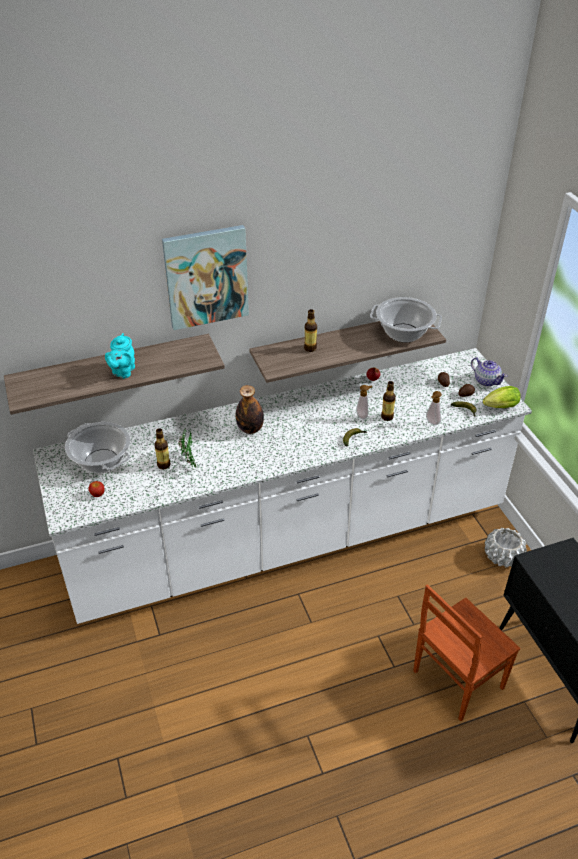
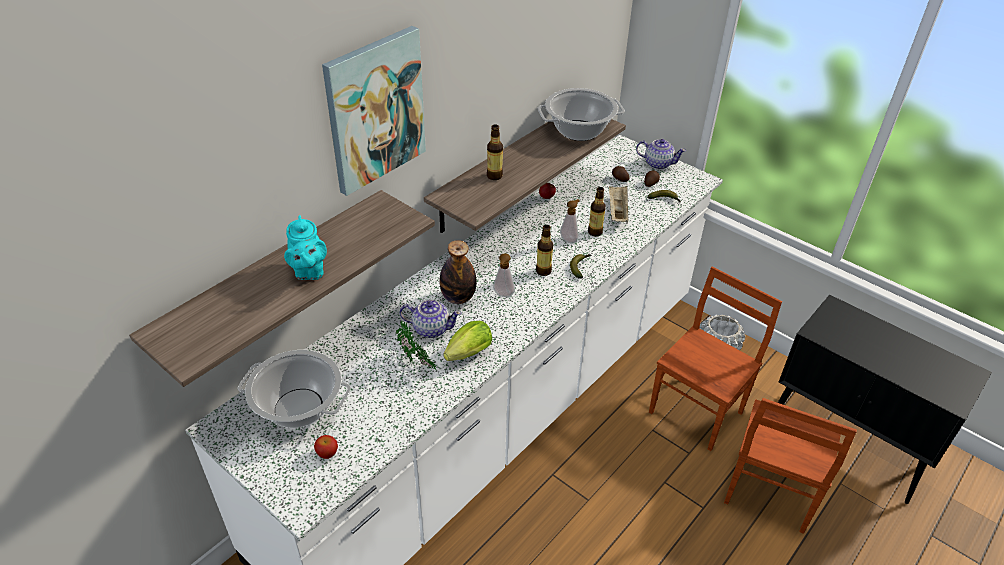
camera: 30 degrees left, 0 degrees up
(163, 465) = (386, 380): bottle -> bottle (543, 271)
(216, 443) = (431, 328): none -> teapot
(418, 407) = (617, 211): none -> beige tray
(431, 423) = (643, 223): soap dispenser -> soap dispenser (503, 295)
(444, 598) = (697, 412): none -> brown chair
(499, 407) = (692, 186): lettuce -> lettuce (466, 355)

